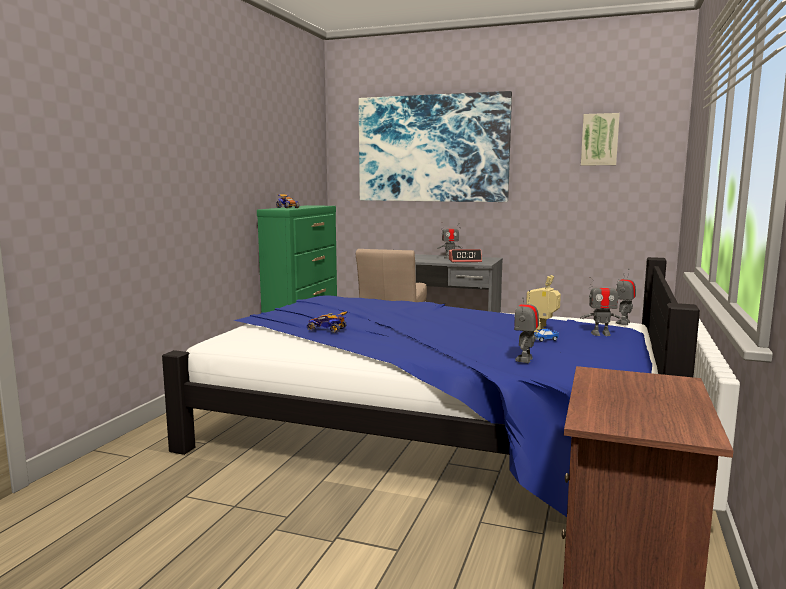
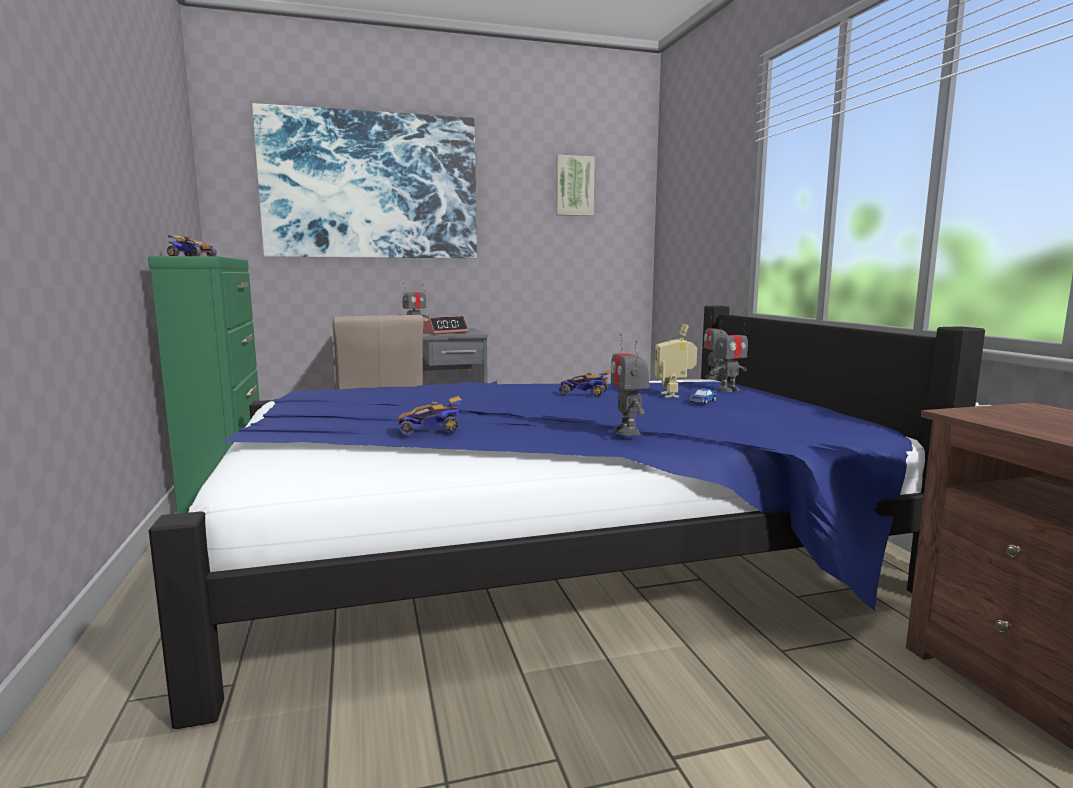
camera: 35 degrees left, 0 degrees up
(473, 321) = (585, 393): none -> toy car
(524, 359) = (749, 424): toy robot -> toy robot (627, 431)

